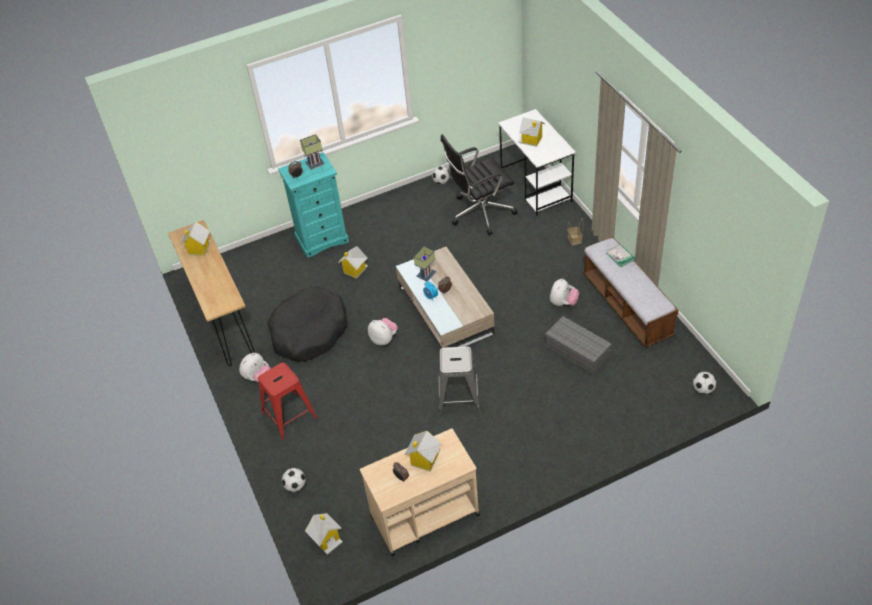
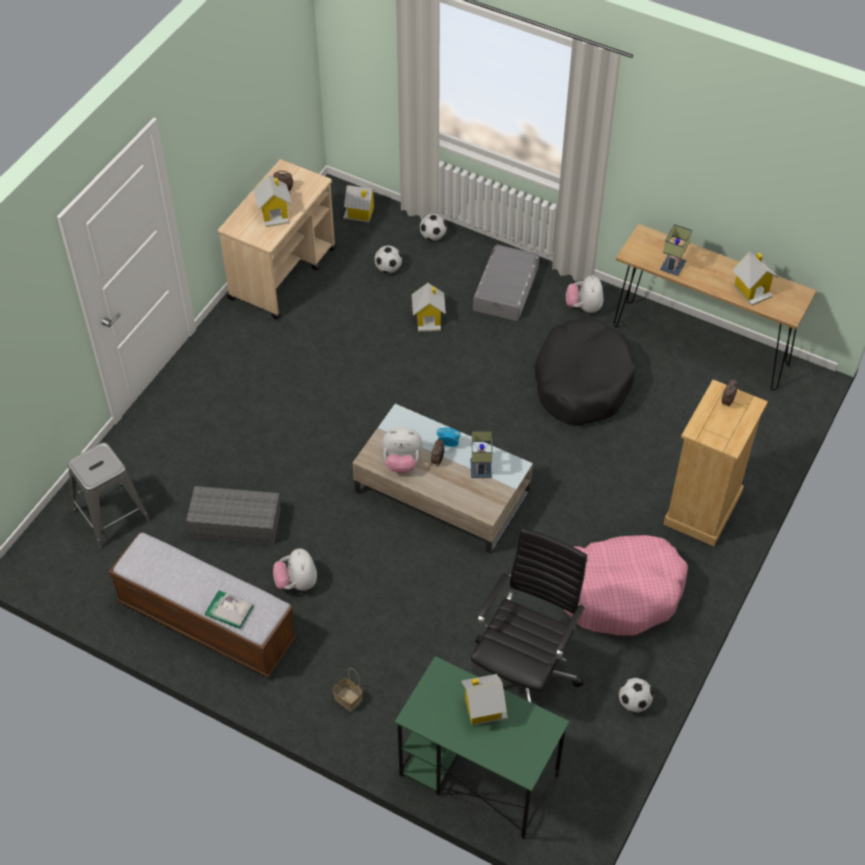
camera: 140 degrees right, 5 degrees up
(289, 416) = (506, 289): red stool -> grey storage box
(315, 163) = (726, 433): table lamp -> table lamp (673, 268)
(322, 239) = (703, 508): turquoise dresser -> beige dresser
(354, 270) = (611, 487): toy house -> toy house (429, 319)
(384, 339) = (485, 418): plush toy -> plush toy (402, 462)
(402, 224) = (620, 592): none -> pink dog bed
(459, 397) = (338, 397): grey stool -> grey stool (111, 516)
(536, 187) = (477, 775): white desk -> green desk
(703, 389) = (50, 550): football -> football (388, 269)

